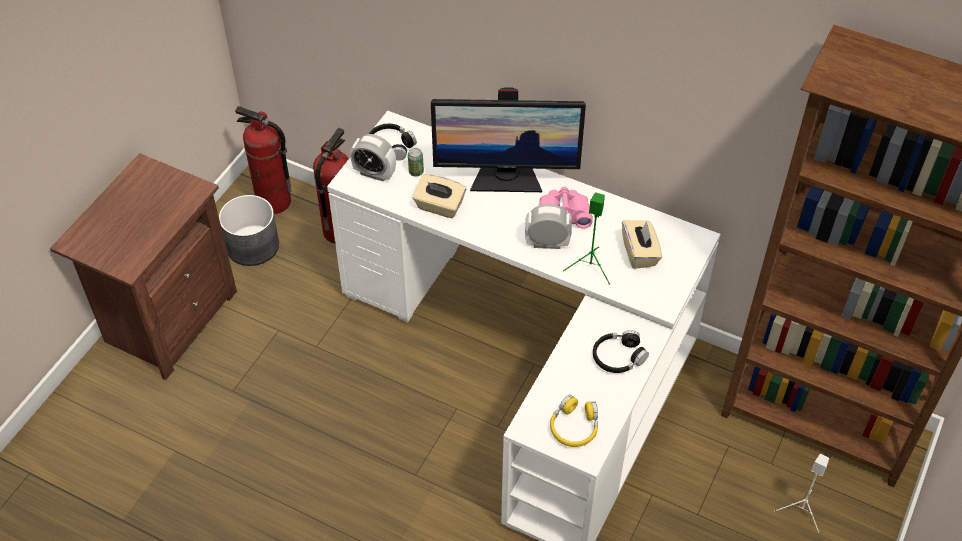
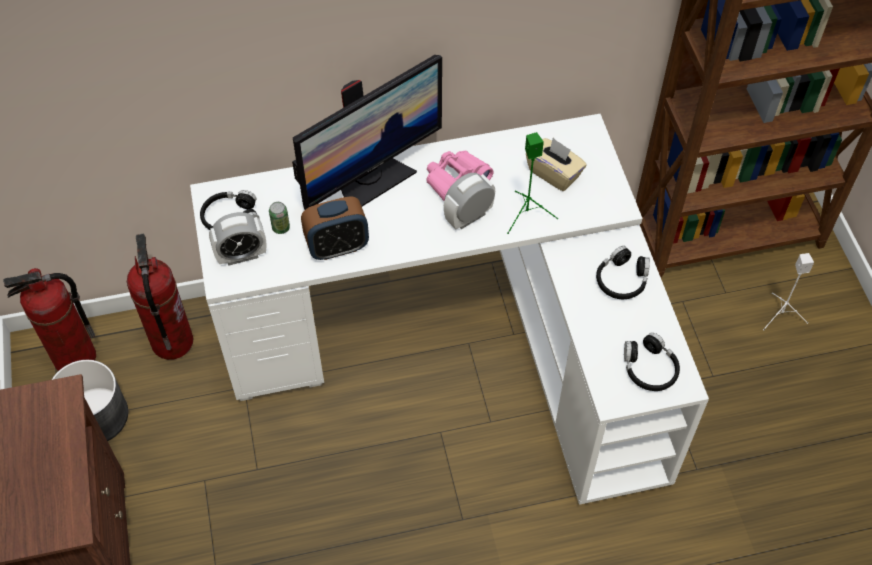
camera: 40 degrees left, 5 degrees up
(439, 206) = (337, 247): beige tissue box -> alarm clock
(574, 427) = (649, 368): yellow headphones -> black headphones

